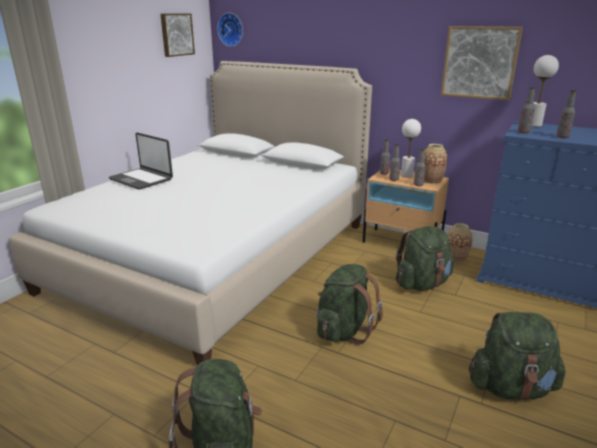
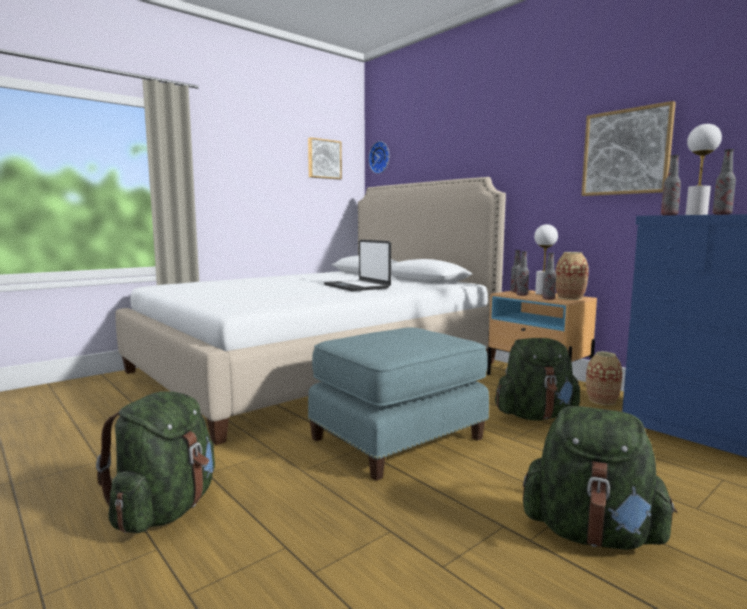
camera: 20 degrees right, 15 degrees down
(141, 179) = (254, 278): laptop -> laptop (357, 286)
(344, 330) = (399, 439): green backpack -> blue ottoman

